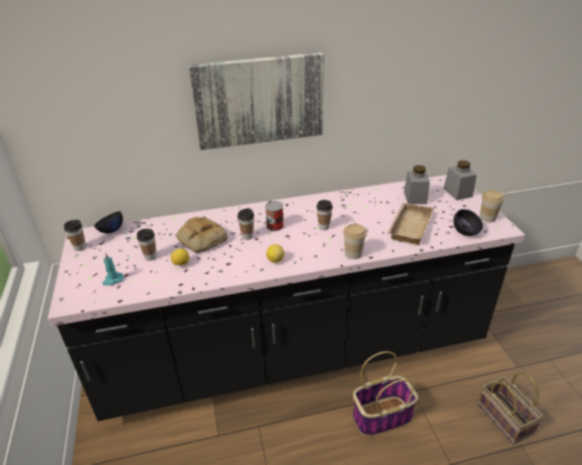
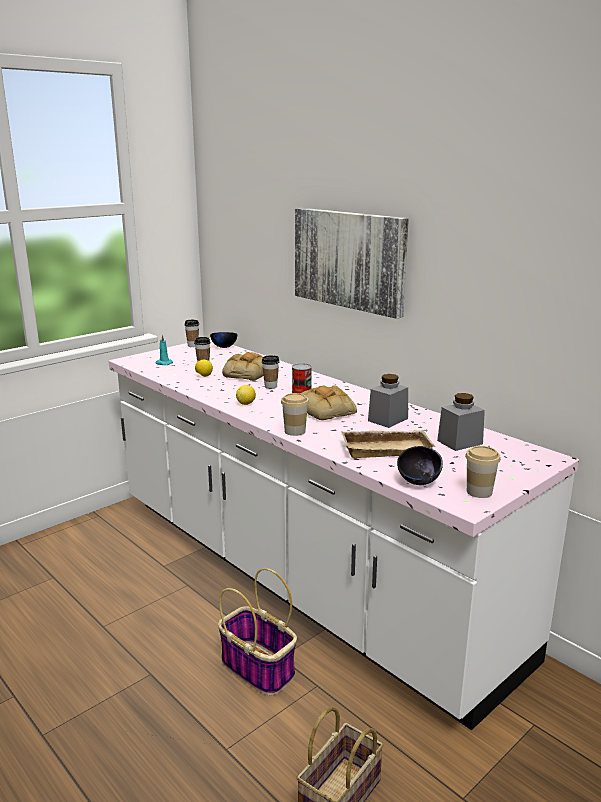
camera: 60 degrees right, 15 degrees down
(294, 351) = (300, 575): black counter -> white counter
(324, 227) = (327, 410): cup -> bread
(458, 192) = (518, 465): grey jar -> grey jar (388, 419)

